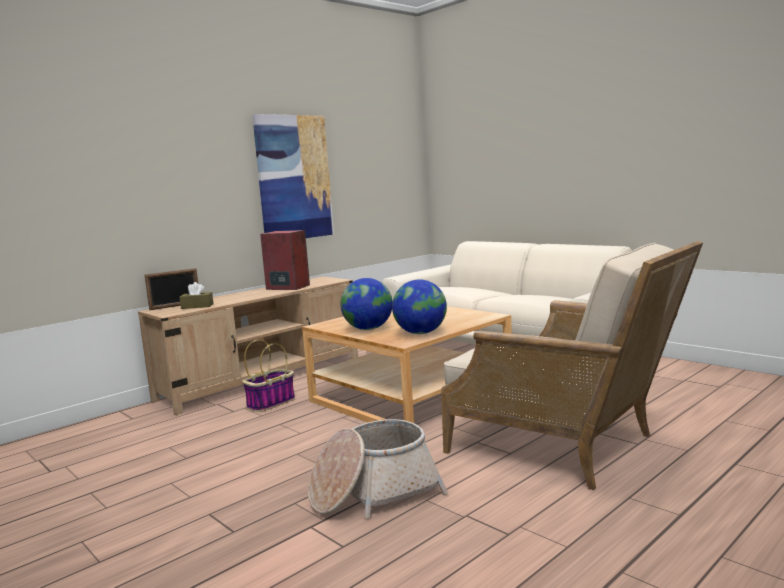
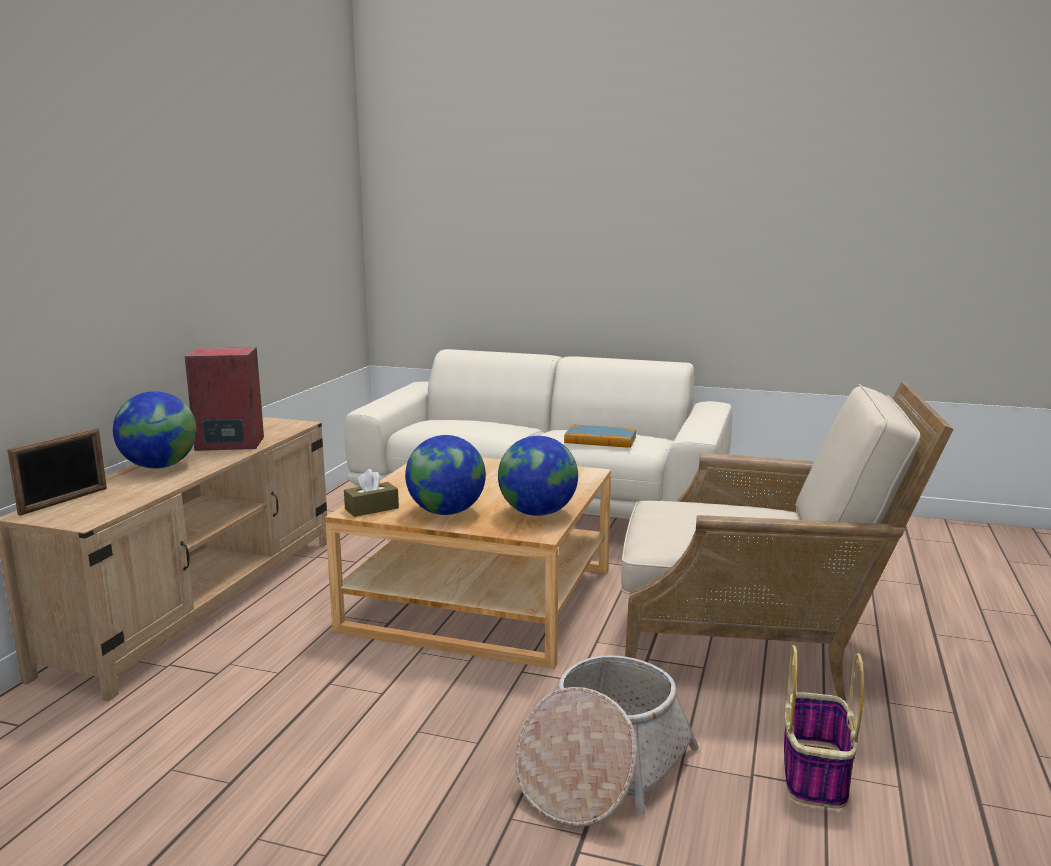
camera: 30 degrees left, 5 degrees up
(197, 306) = (116, 498): brown tissue box -> brown tissue box (371, 508)
(238, 295) = (159, 466): none -> globe
(271, 403) = (270, 646): basket -> basket (814, 773)
(293, 178) = (212, 255): picture -> none
(530, 298) = (600, 440): none -> book

